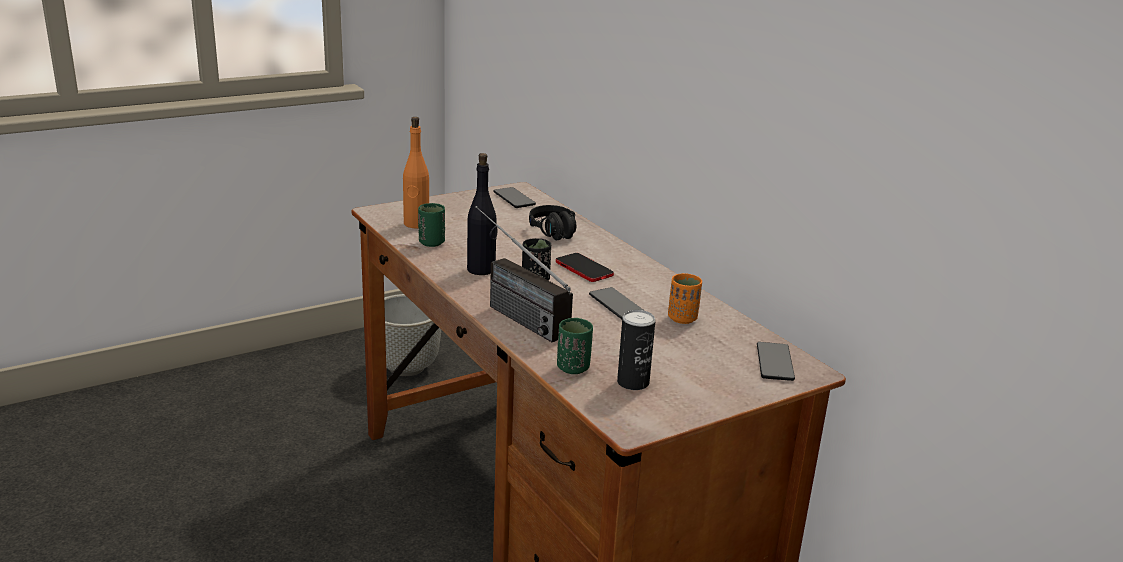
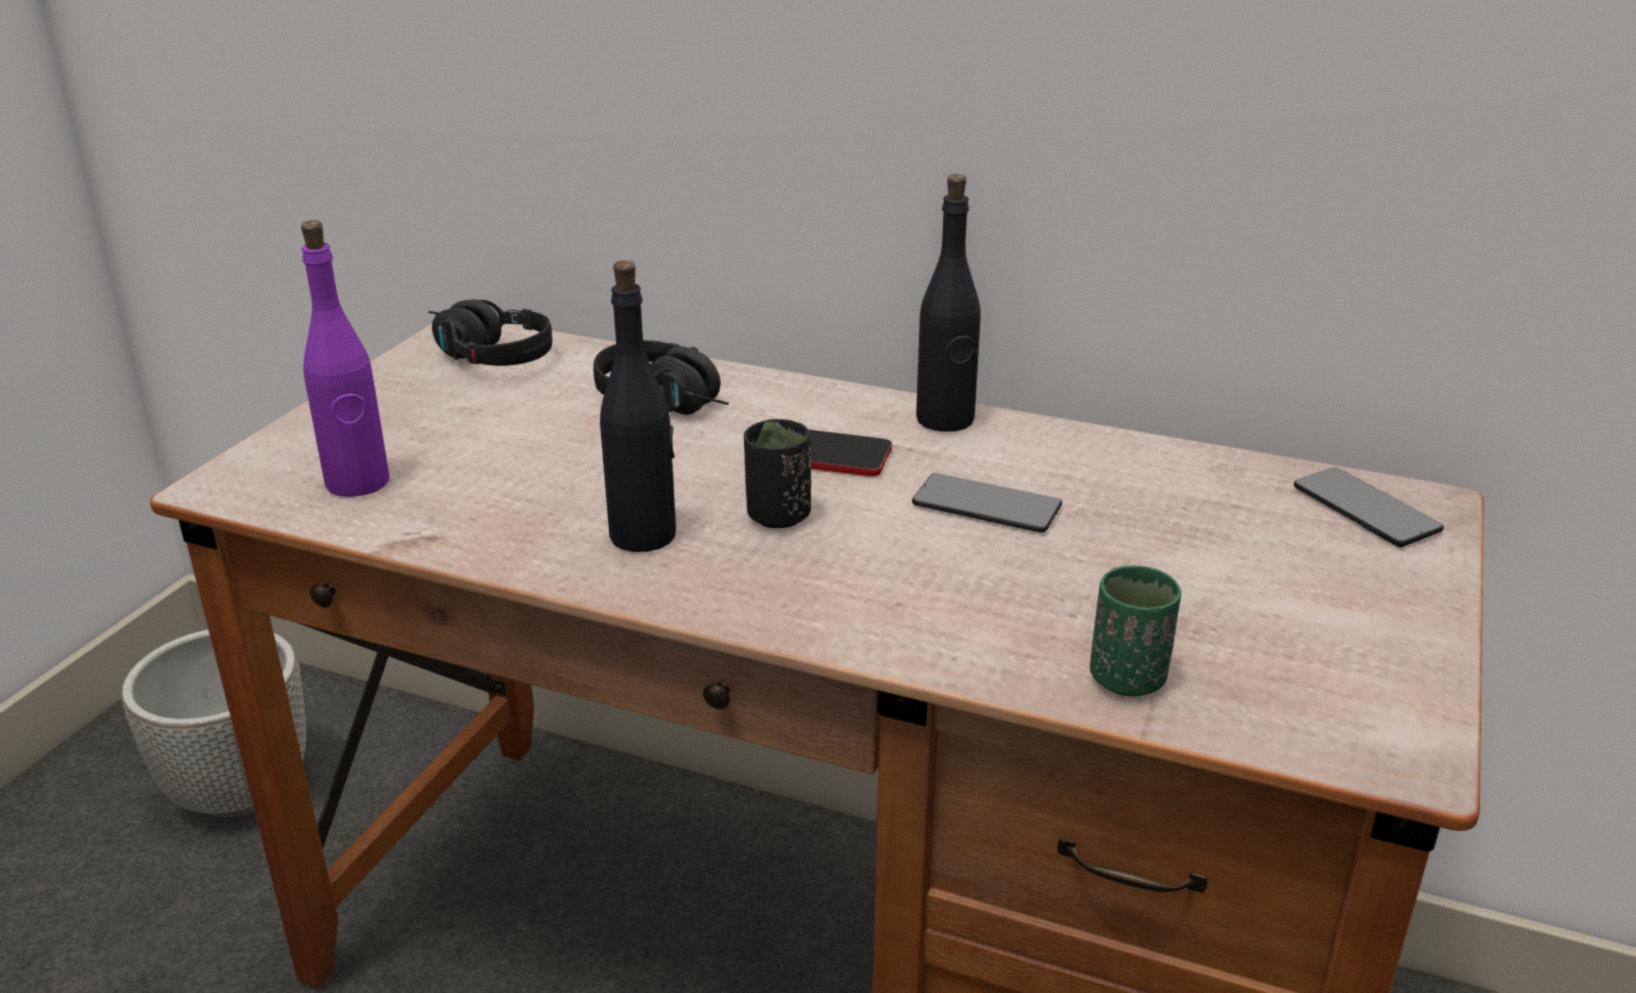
camera: 35 degrees left, 5 degrees up
(416, 224) = (358, 483): orange bottle -> purple bottle
(431, 243) = (453, 514): green cup -> none
(510, 312) = (836, 607): radio -> none
(514, 199) = (481, 356): phone -> black headphones
(633, 382) = (1260, 658): can -> none
(652, 274) = (945, 420): none -> black bottle
(682, 318) = (1121, 487): orange cup -> none

